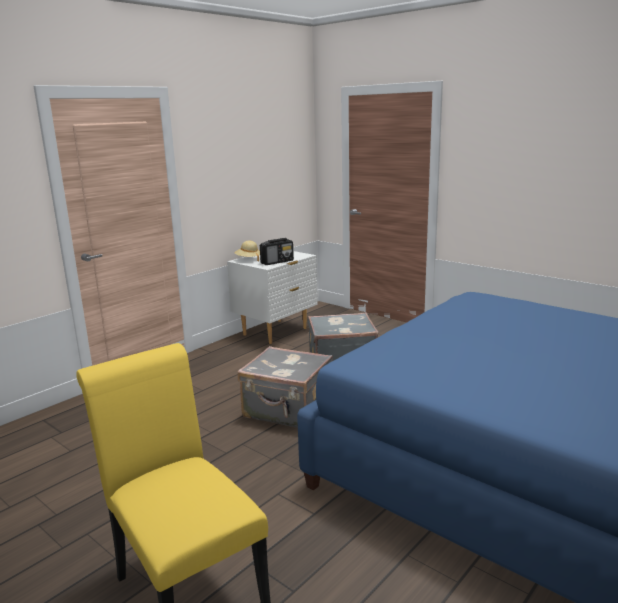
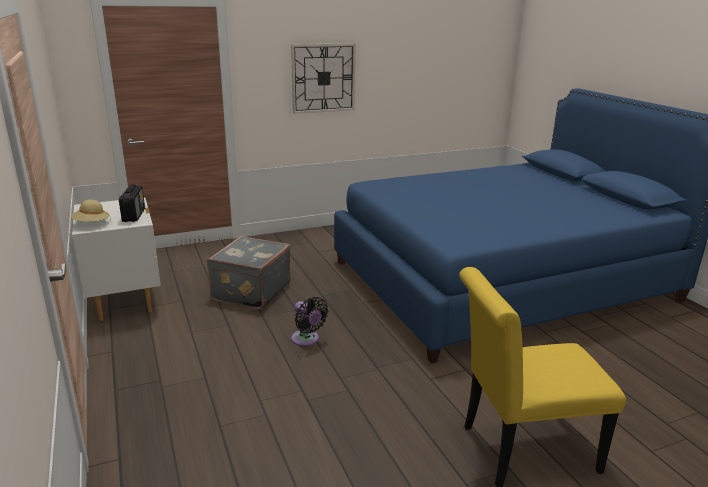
camera: 65 degrees left, 5 degrees up
(288, 411) = (306, 340): grey suitcase -> black fan
(540, 171) = (323, 78): none -> wall clock

